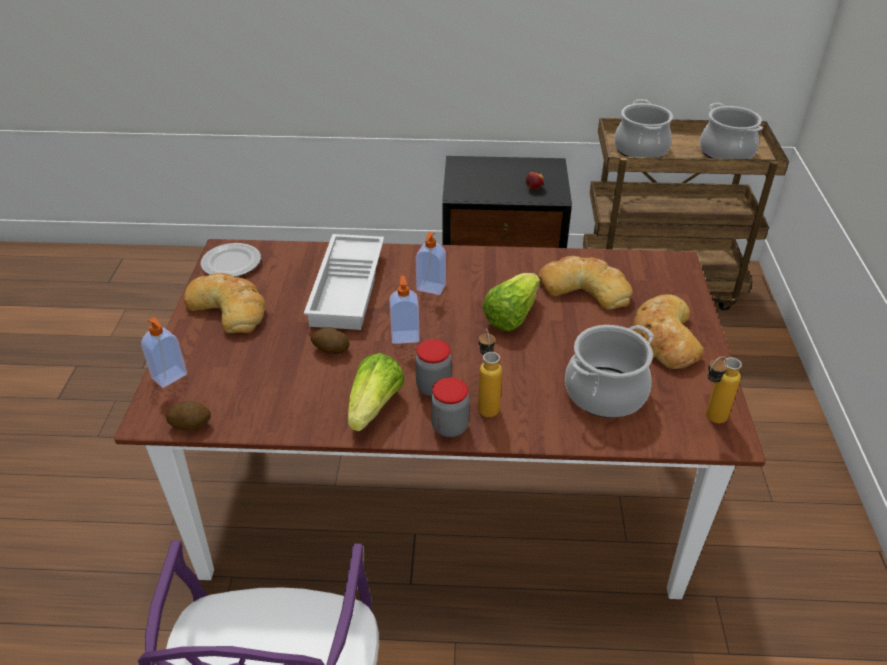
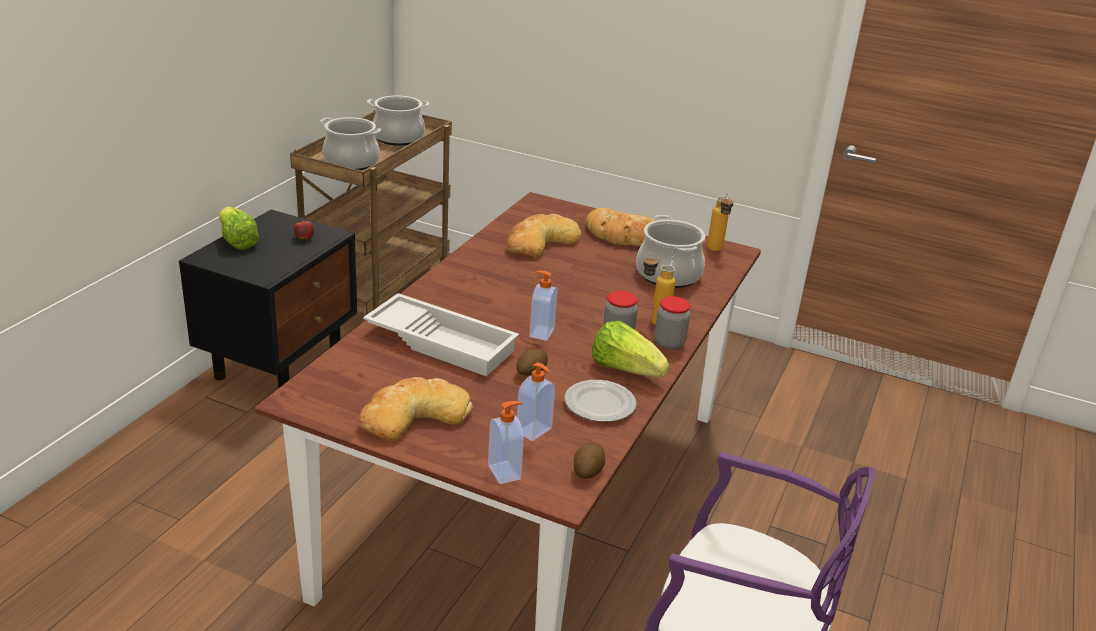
camera: 70 degrees left, 10 degrees down
(231, 263) = (327, 399): plate -> plate (599, 404)
(430, 288) = (481, 303): soap dispenser -> soap dispenser (534, 431)
(511, 316) = (551, 281): lettuce -> lettuce (237, 241)

